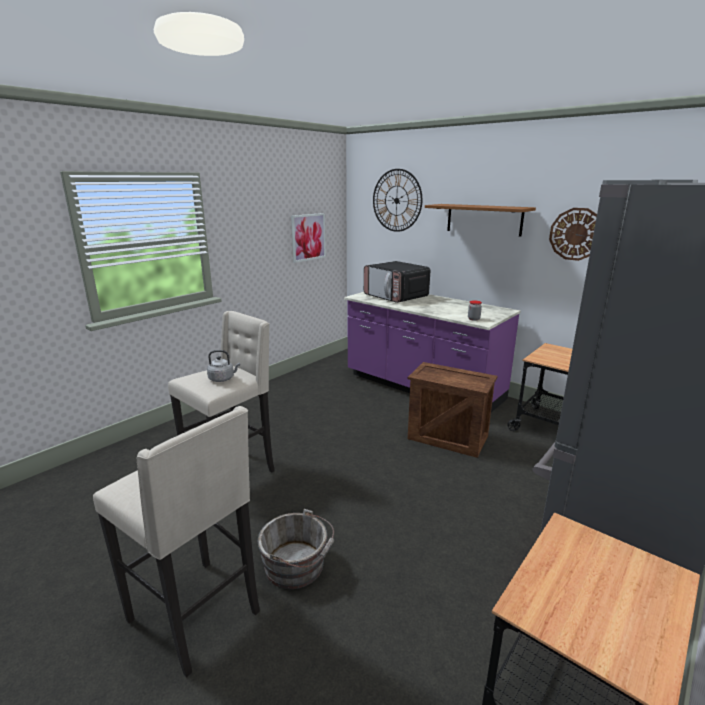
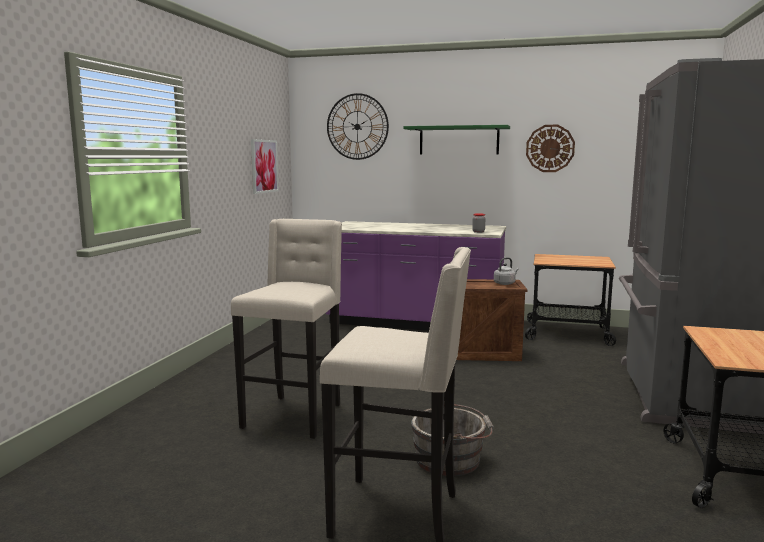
camera: 25 degrees left, 10 degrees down
(223, 379) = (299, 288): grey kettle -> grey kettle (505, 283)
(396, 296) = (375, 225): microwave -> none
(484, 219) = (459, 140): brown shelf -> green shelf

